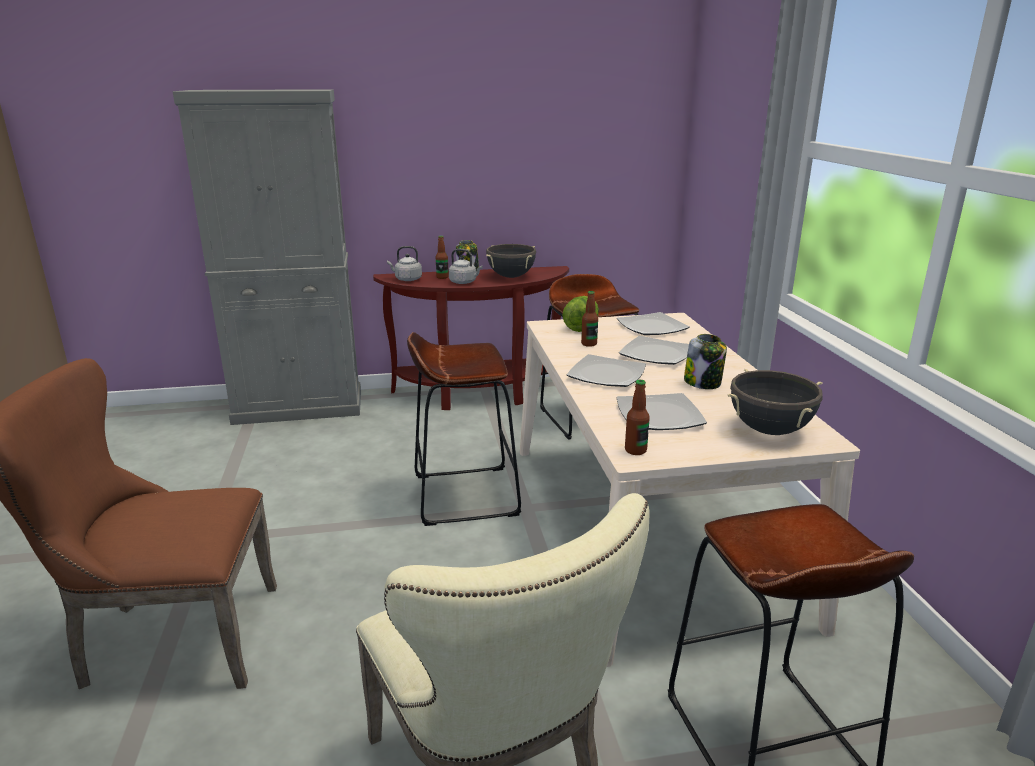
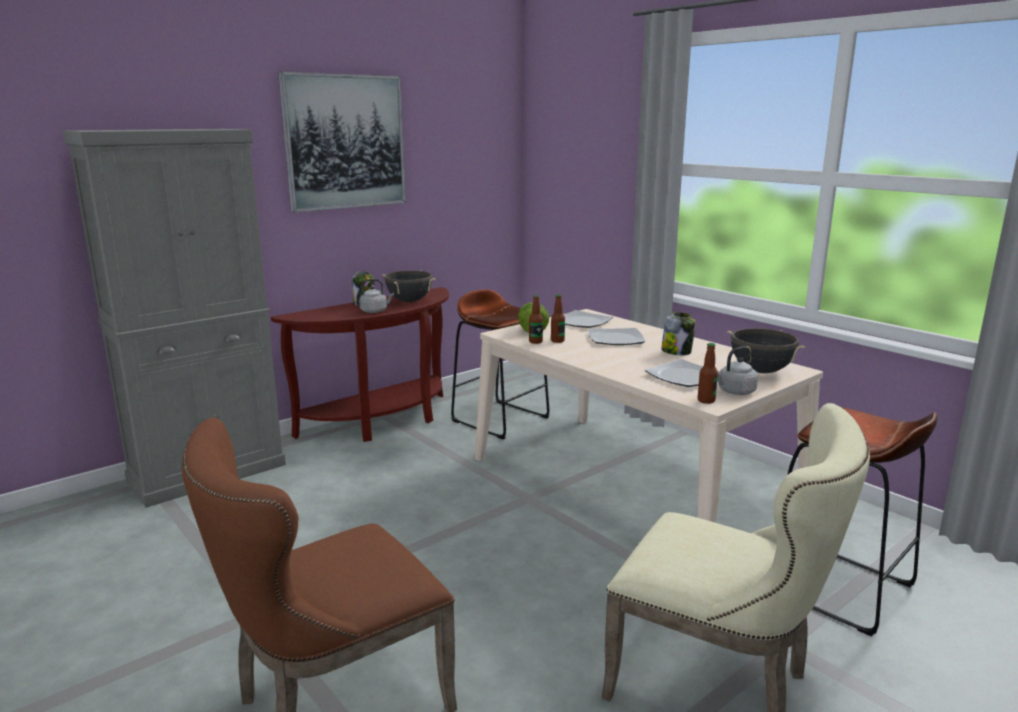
camera: 30 degrees left, 5 degrees down
(407, 279) = (315, 316): grey kettle -> grey kettle (734, 392)
(442, 277) = (346, 310): bottle -> bottle (535, 342)
(462, 104) = (345, 142): none -> picture
(465, 495) = (467, 503): brown stool -> none
(607, 375) = (606, 359): plate -> none

